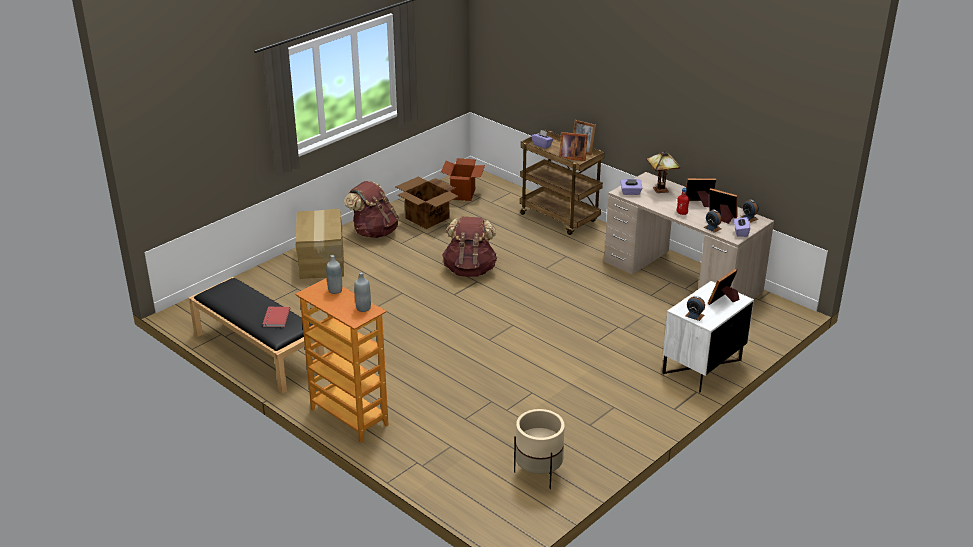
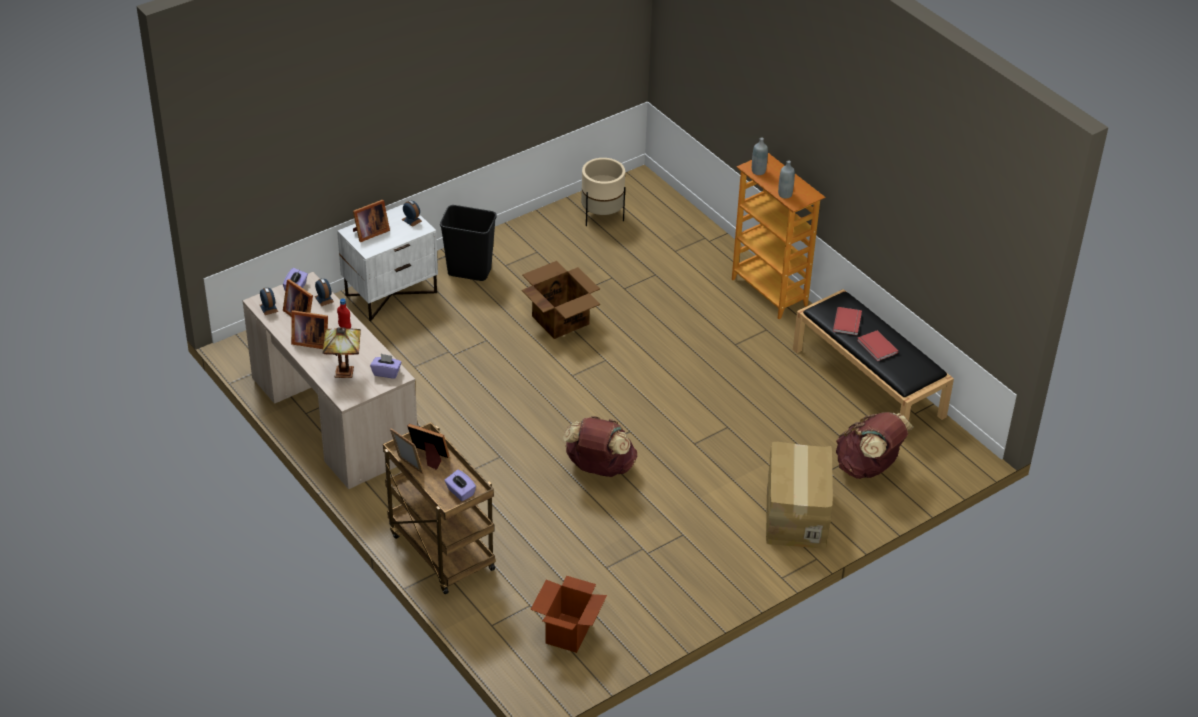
camera: 170 degrees left, 10 degrees up
(252, 302) = (876, 347): none -> red book
(374, 232) = (719, 564): brown backpack -> brown backpack (868, 467)
(427, 218) = (635, 582): cardboard box -> cardboard box (560, 319)
(644, 396) = (469, 272): none -> black trash can

